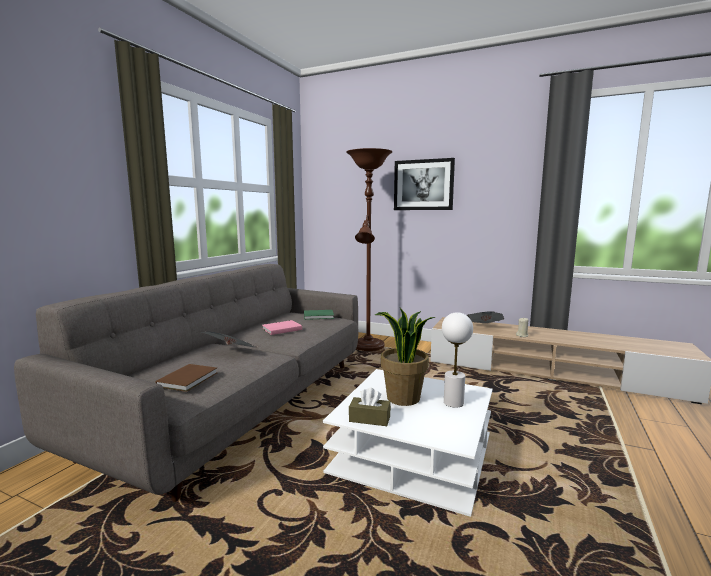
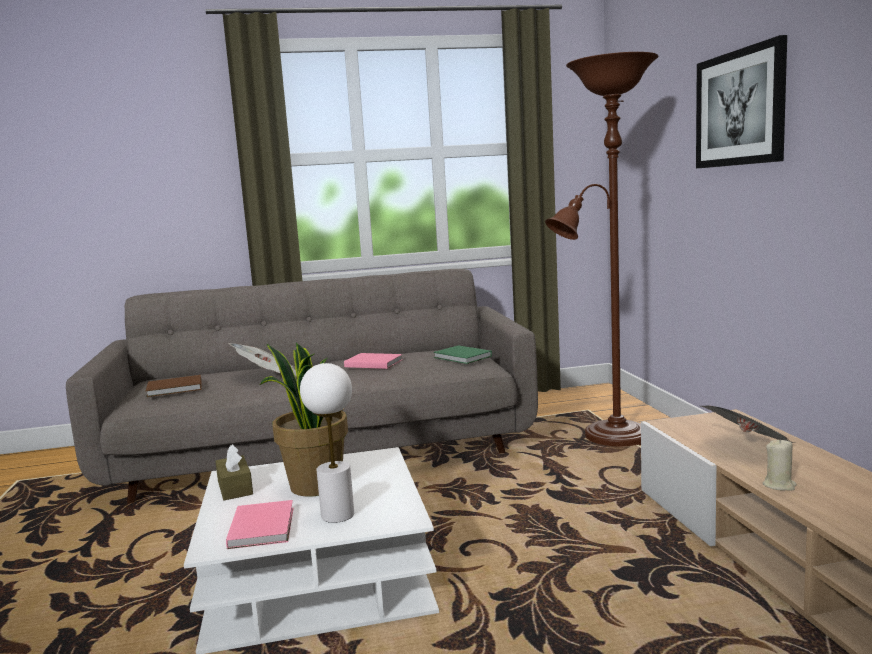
camera: 55 degrees right, 0 degrees up
(445, 423) = (263, 526): none -> pink book

